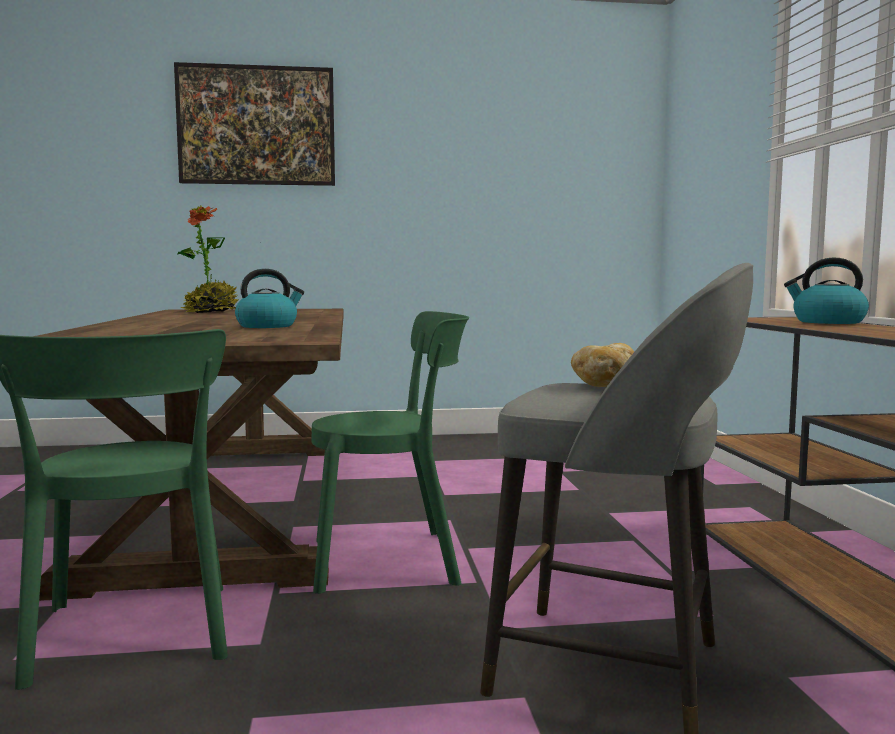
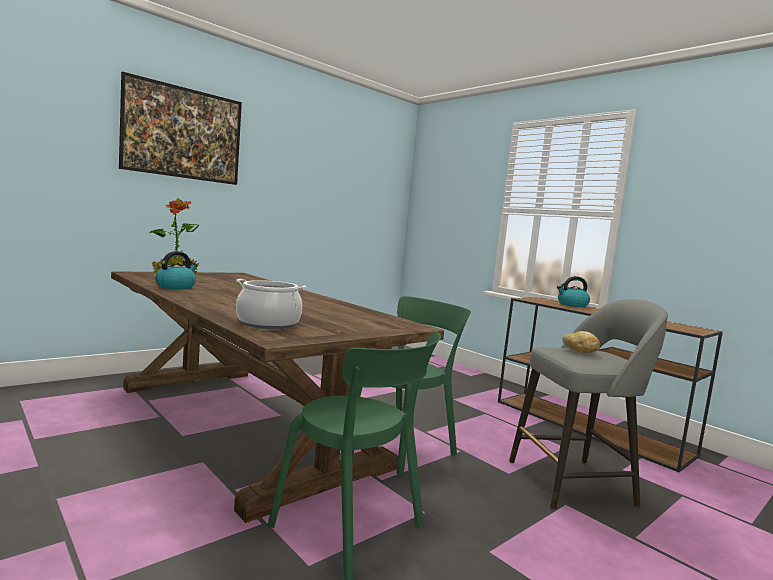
camera: 35 degrees left, 0 degrees up
(98, 335) = (268, 323): none -> cooking pot
(268, 326) = (316, 305): kettle -> kettle (176, 287)

